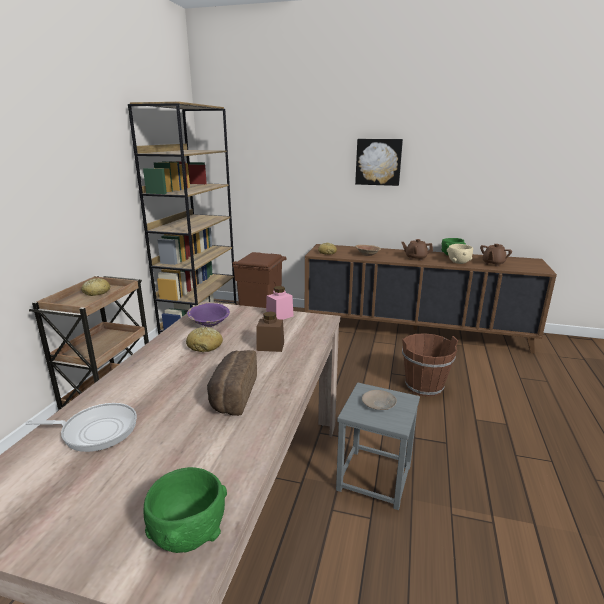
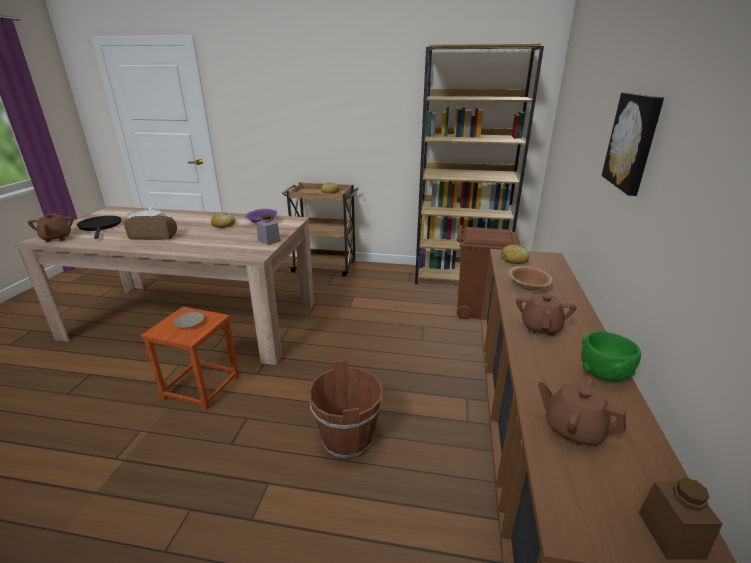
camera: 85 degrees right, 5 degrees up
(129, 482) = (100, 226): none -> black frying pan
(188, 535) = (56, 238): green bowl -> brown teapot
(270, 346) = (213, 241): brown jar -> brown jar (670, 534)
(279, 316) = (269, 240): pink jar -> grey jar
(375, 478) = (201, 387): grey stool -> brown stool
(458, 262) = (543, 375): beige bowl -> none

